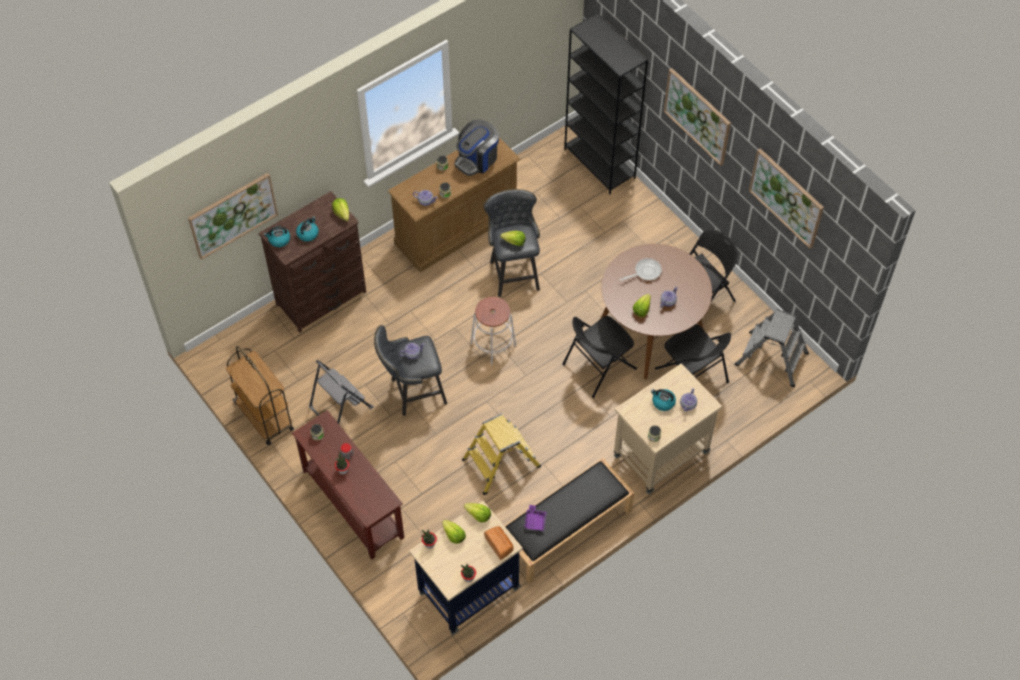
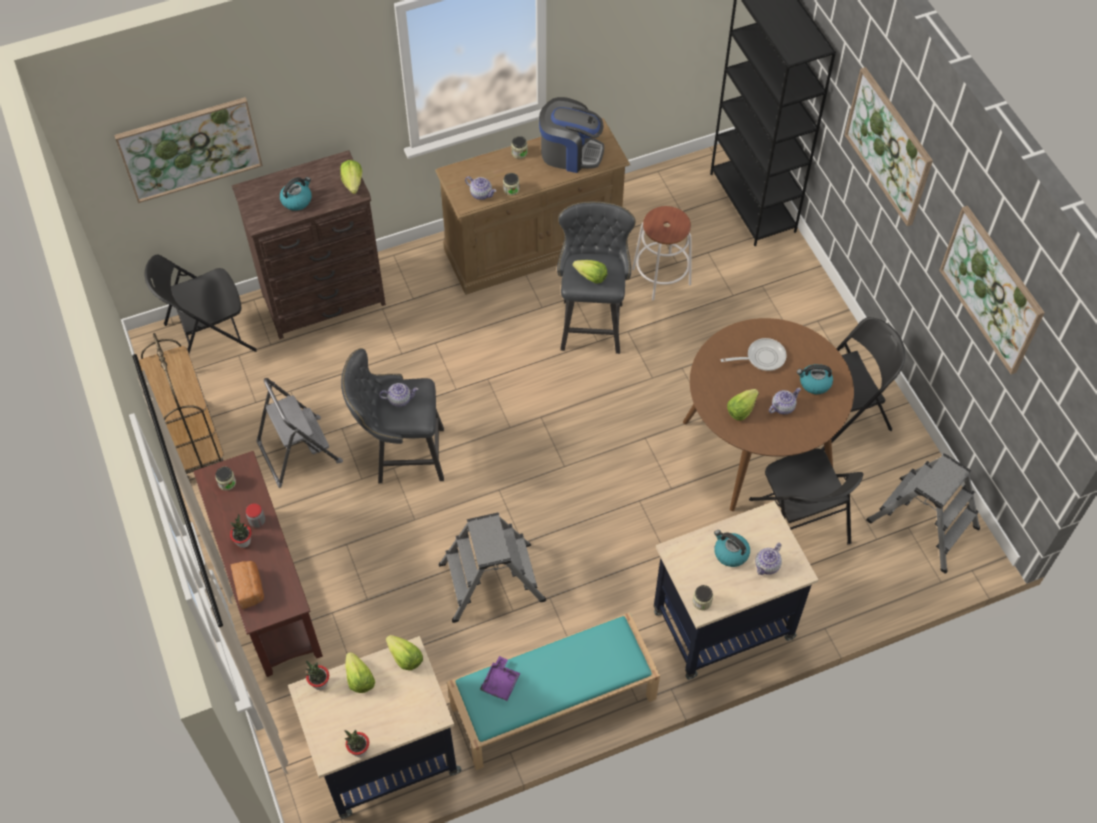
camera: 15 degrees right, 0 degrees up
(279, 240) = (255, 200): kettle -> kettle (814, 383)
(477, 159) = (570, 153): coffee machine -> coffee machine turned 135 degrees counterclockwise
(493, 344) = (532, 414): white stool -> white stool (661, 276)
(499, 545) = (421, 711): bread -> bread (250, 588)
(501, 462) = (491, 582): yellow step ladder -> grey step ladder
(565, 530) = (552, 703): black bench -> turquoise bench
(599, 366) = (670, 478): black chair -> black chair (210, 337)
(661, 455) = (722, 627): beige cart -> blue cart

